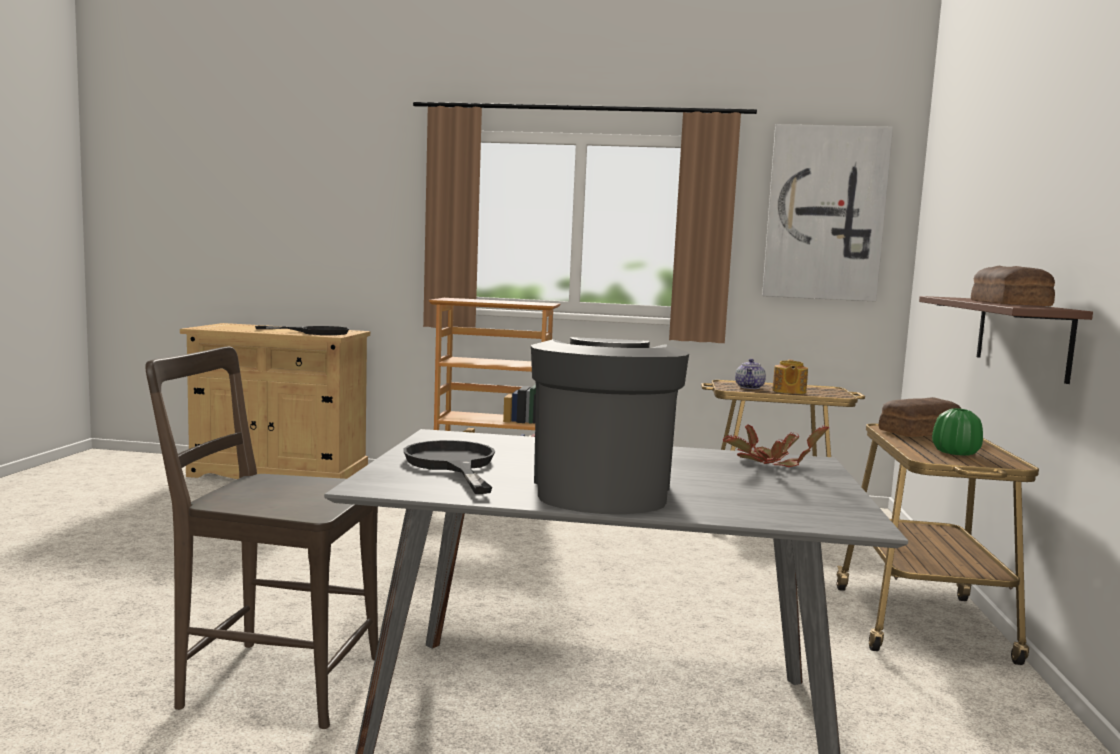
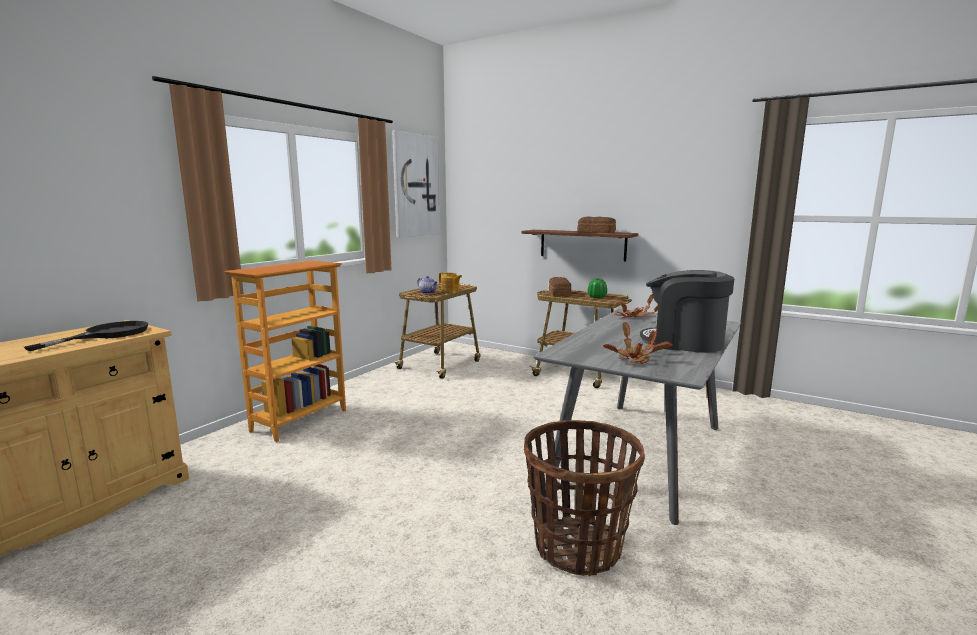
camera: 65 degrees left, 5 degrees up
(272, 681) = (577, 546): brown chair -> basket
(452, 464) = (634, 358): black frying pan -> potted plant

